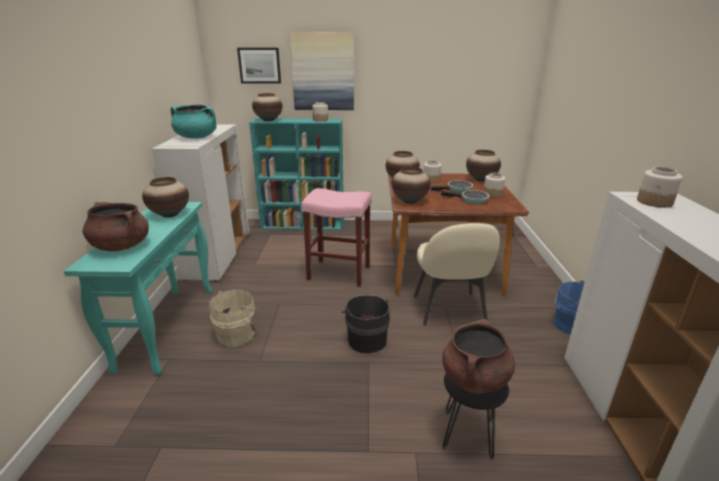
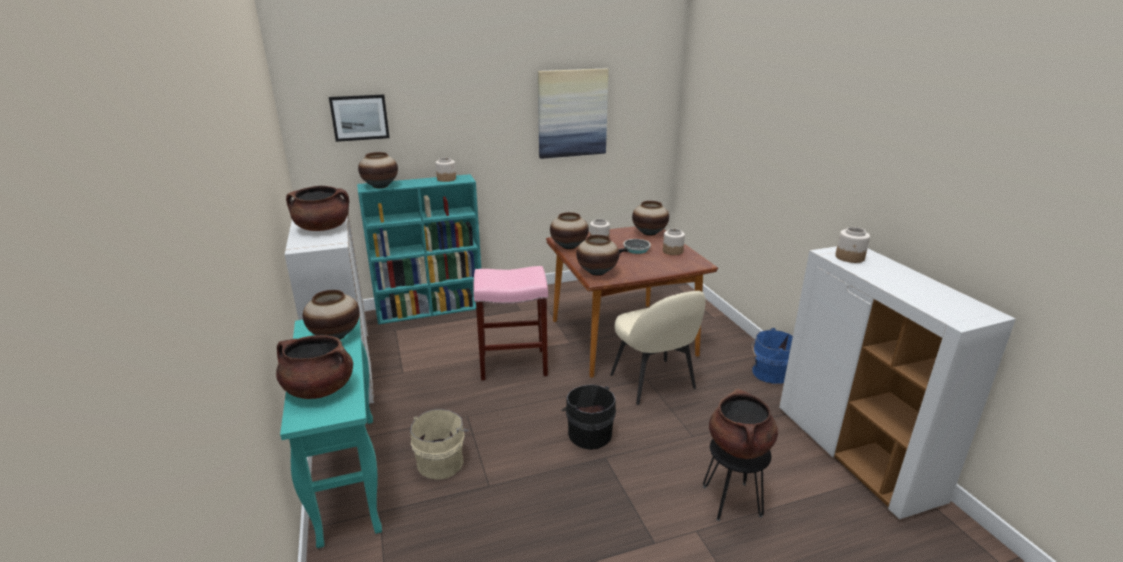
camera: 20 degrees left, 0 degrees up
(196, 137) = (323, 228): turquoise cooking pot -> brown cooking pot
(323, 72) = (443, 120): picture -> picture (572, 113)
(471, 200) = (657, 261): frying pan -> none

